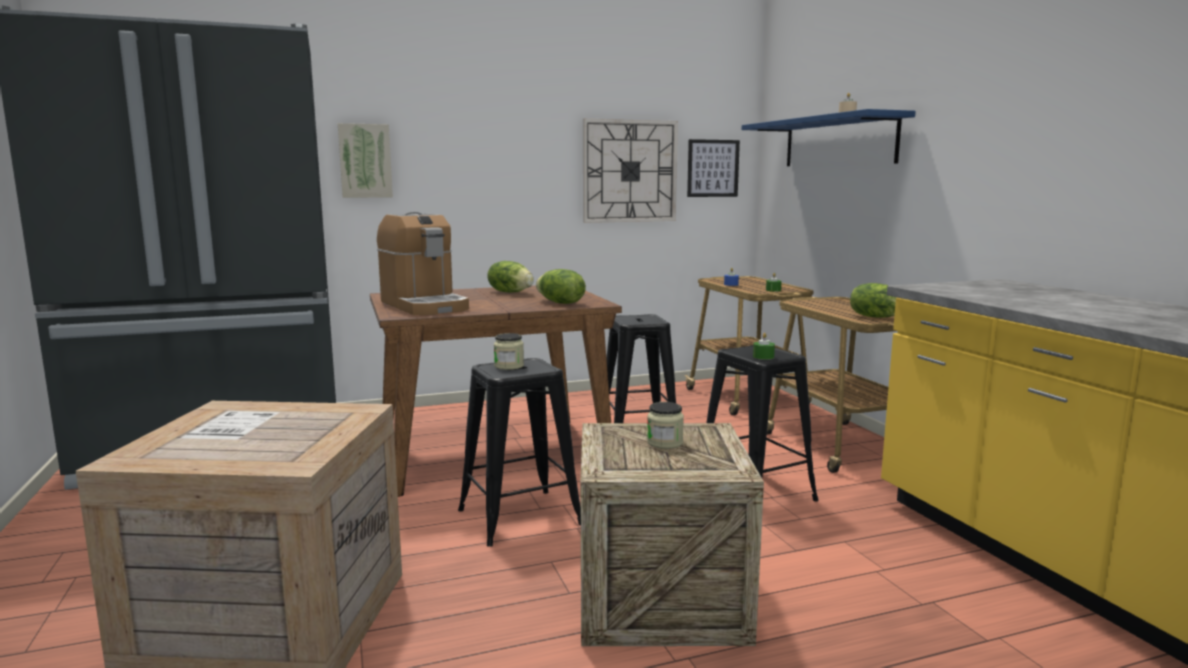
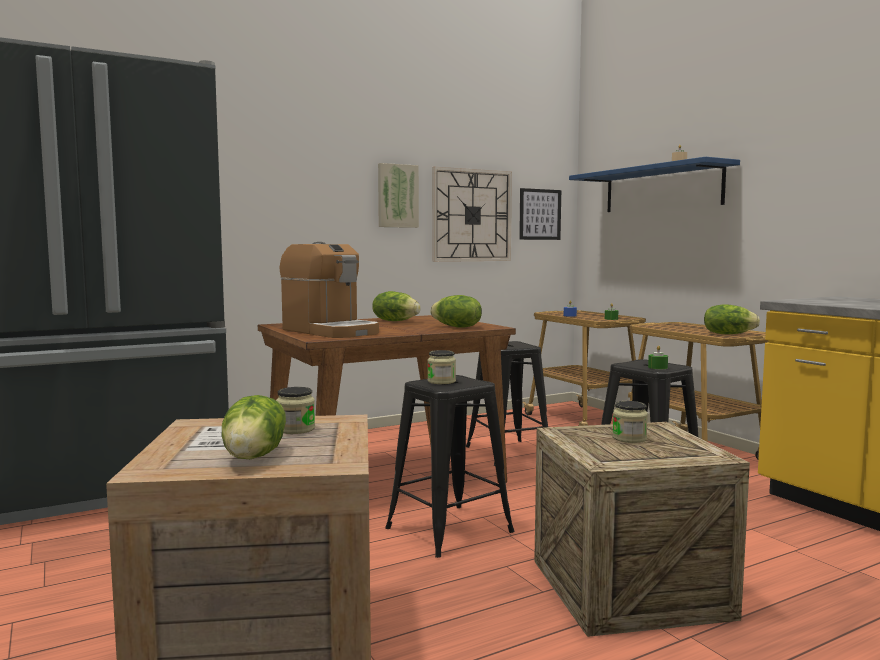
camera: 10 degrees left, 5 degrees down
(232, 449) = (255, 456): none -> lettuce
(304, 419) = (295, 429): none -> jar
(365, 161) = (237, 200): picture -> picture (397, 196)

